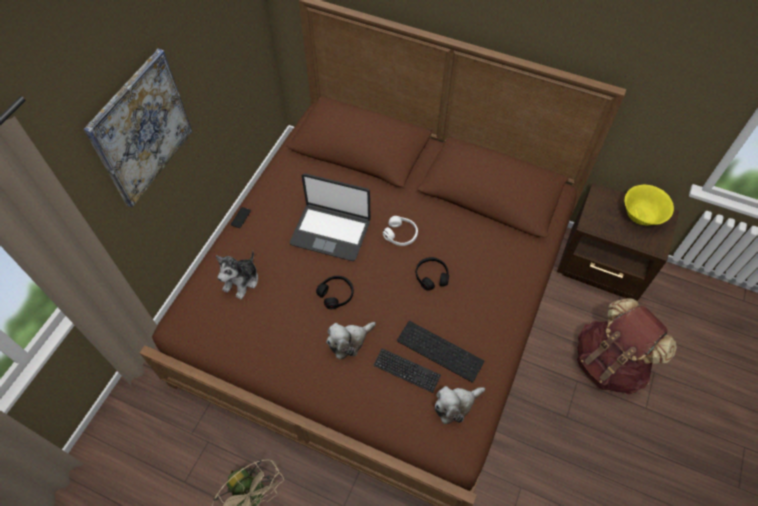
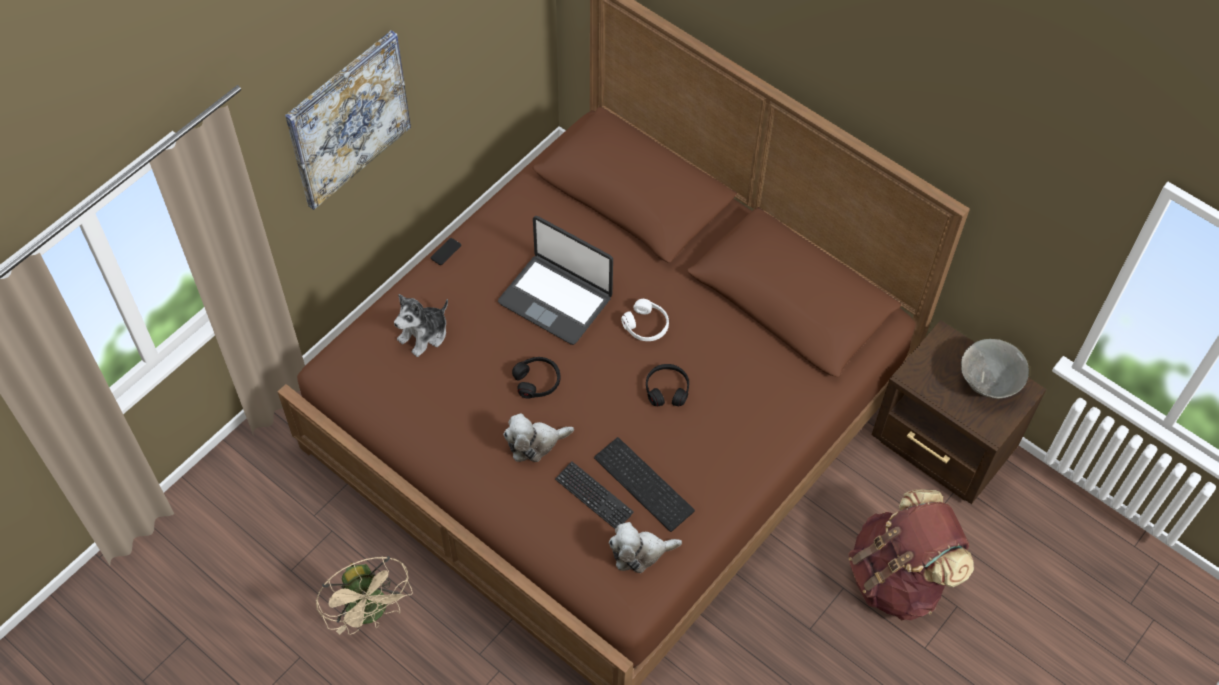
camera: 15 degrees right, 0 degrees up
(641, 216) = (988, 384): yellow bowl -> grey bowl

